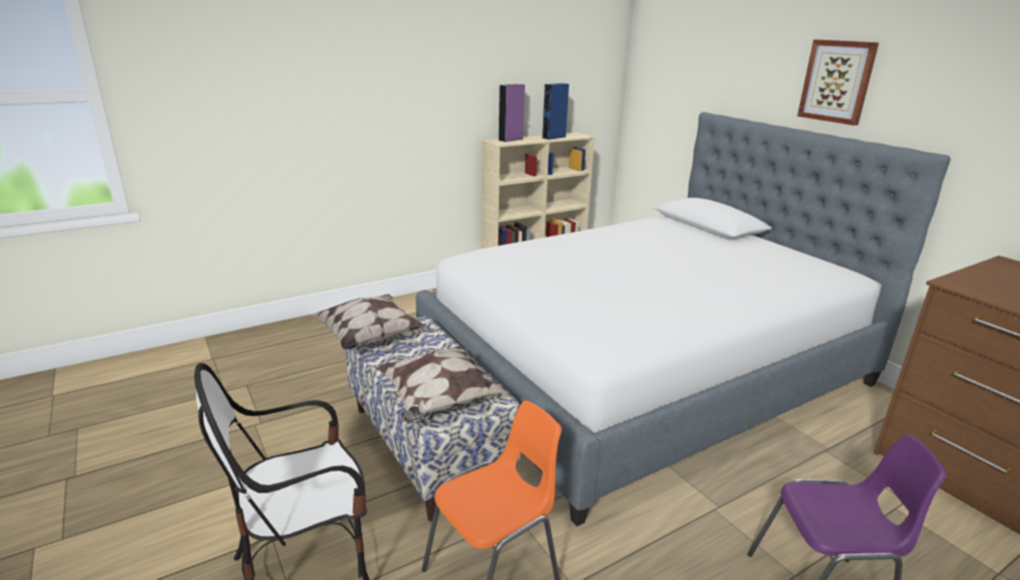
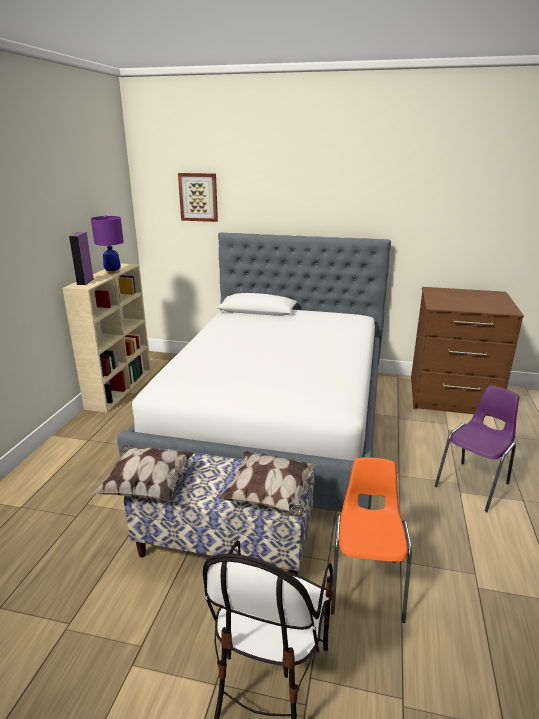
camera: 45 degrees left, 0 degrees up
(553, 137) = (113, 272): blue speaker -> purple table lamp
(837, 81) = (313, 203): picture -> picture (198, 197)

